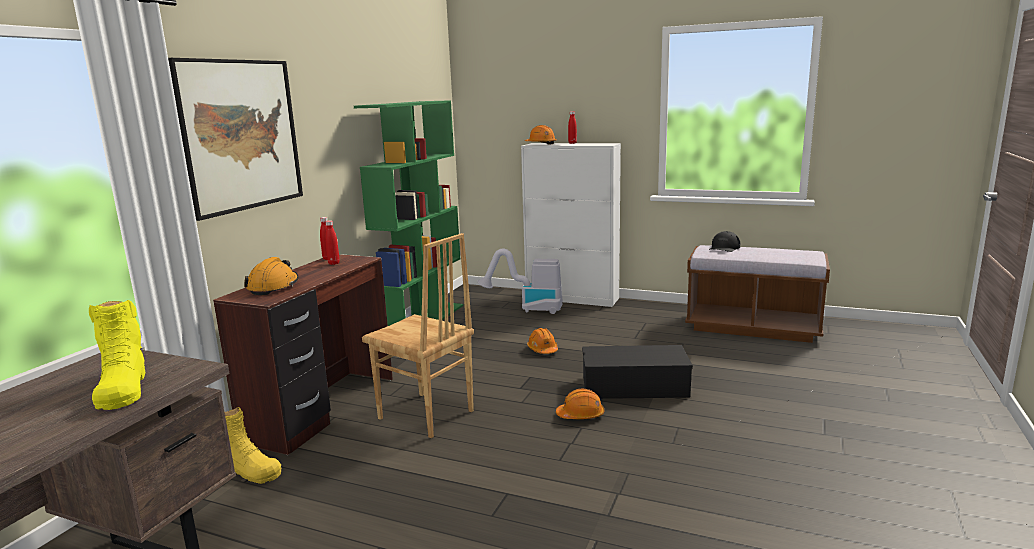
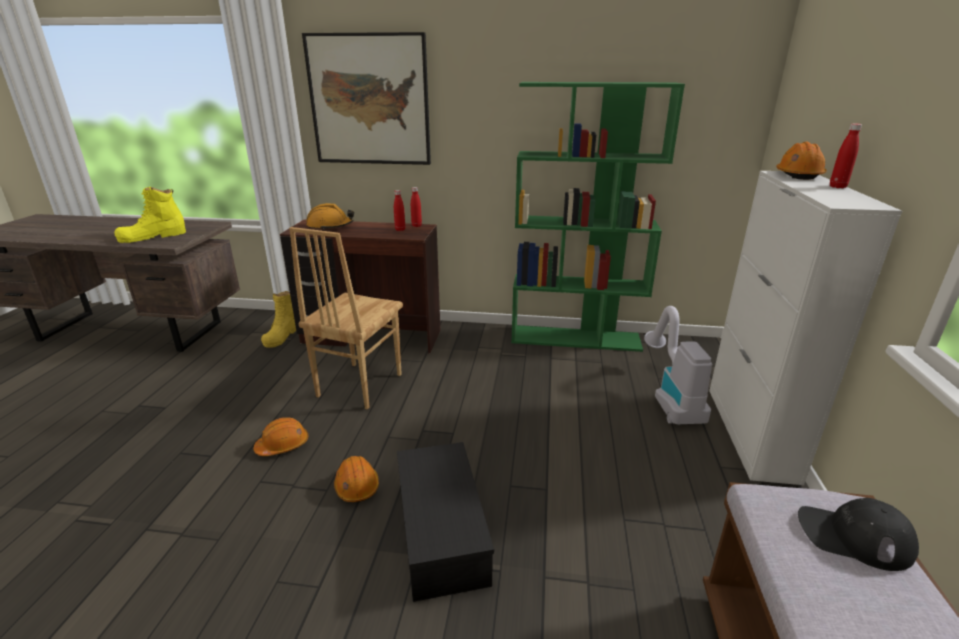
camera: 75 degrees right, 10 degrees up
(542, 349) = (536, 431): orange hard hat -> orange hard hat (283, 445)

